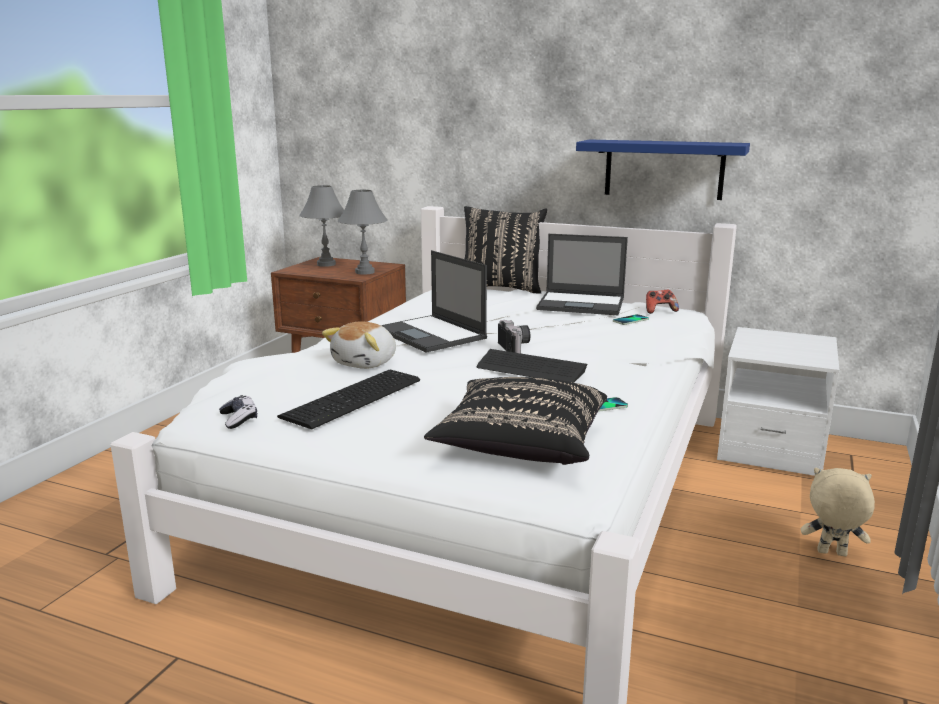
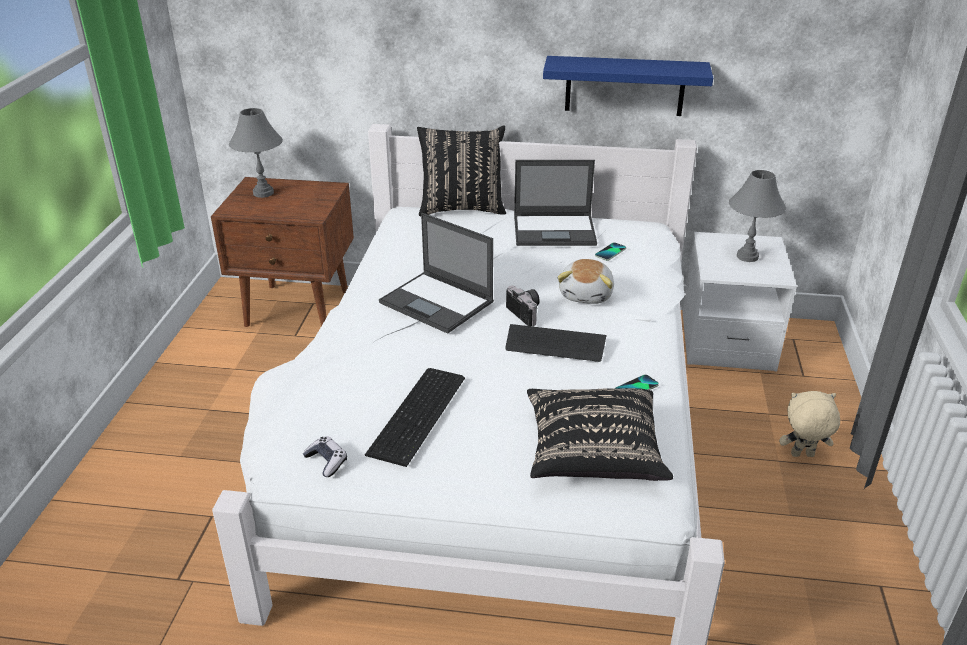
camera: 15 degrees left, 15 degrees up
(365, 272) = (315, 204): grey table lamp -> grey table lamp (748, 257)
(366, 363) = (396, 356): plush toy -> plush toy (587, 294)
(659, 311) = (629, 232): game controller -> none

